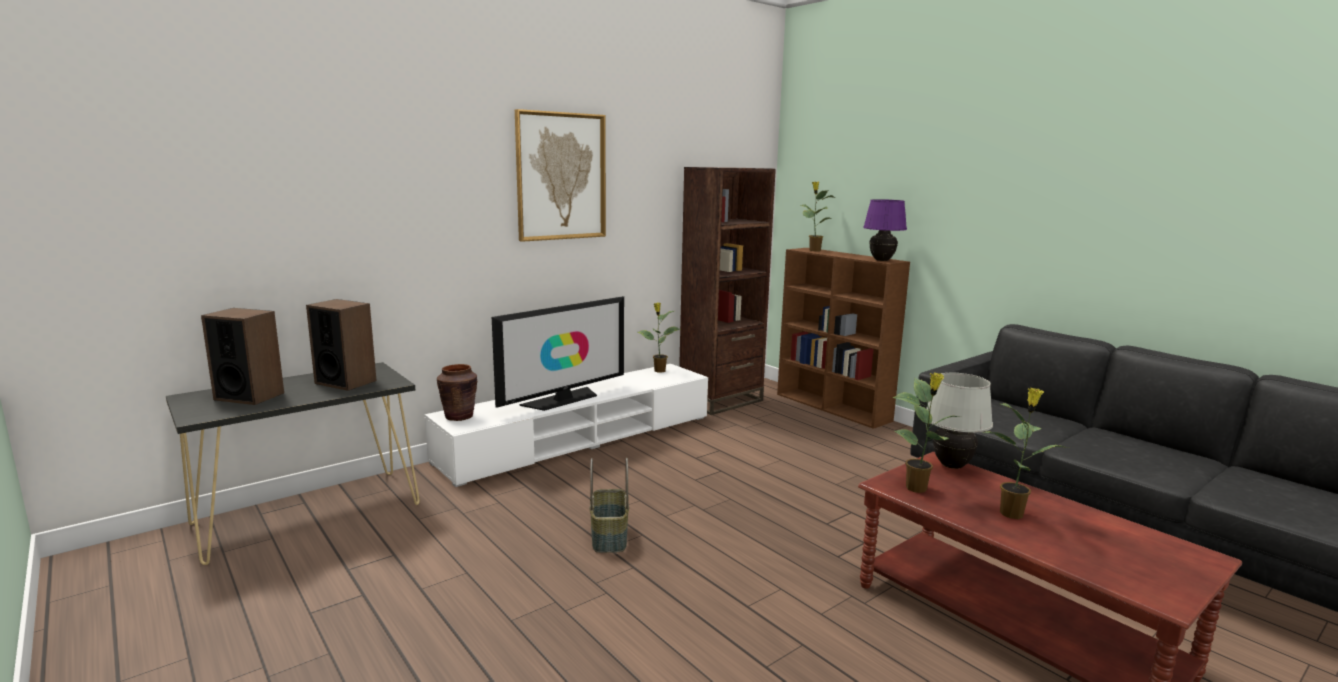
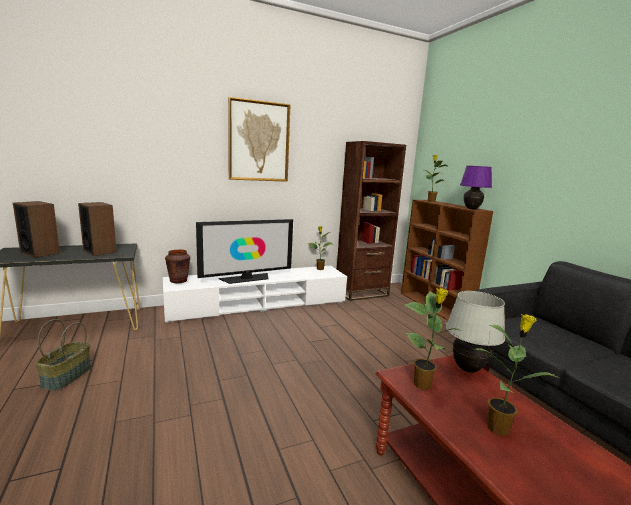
camera: 15 degrees right, 0 degrees up
(610, 537) = (226, 372): basket -> basket (67, 377)

